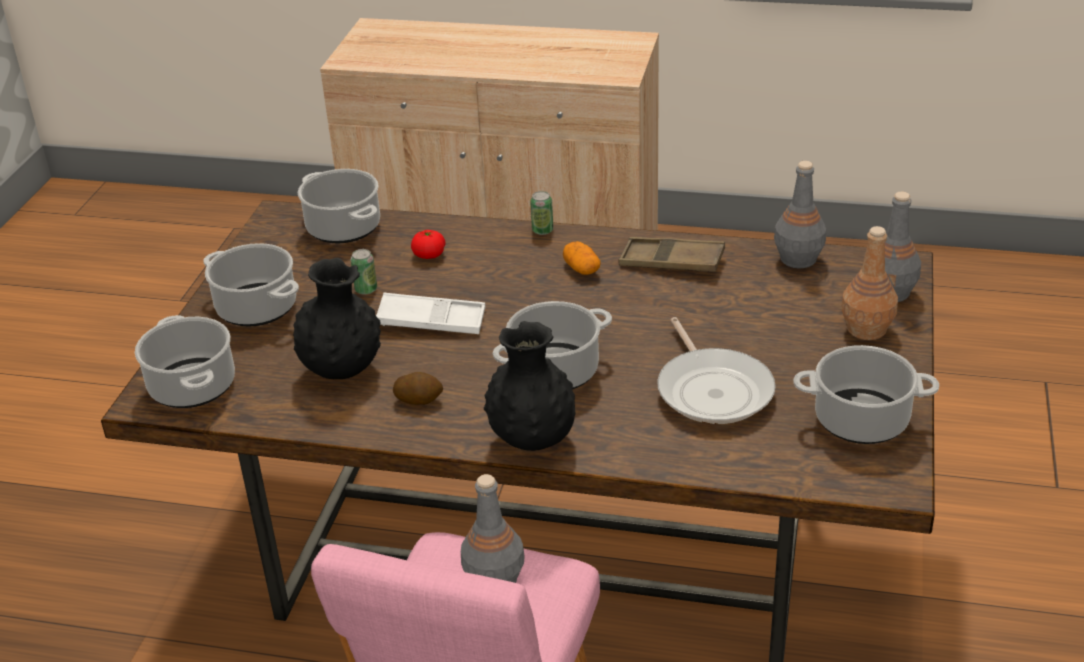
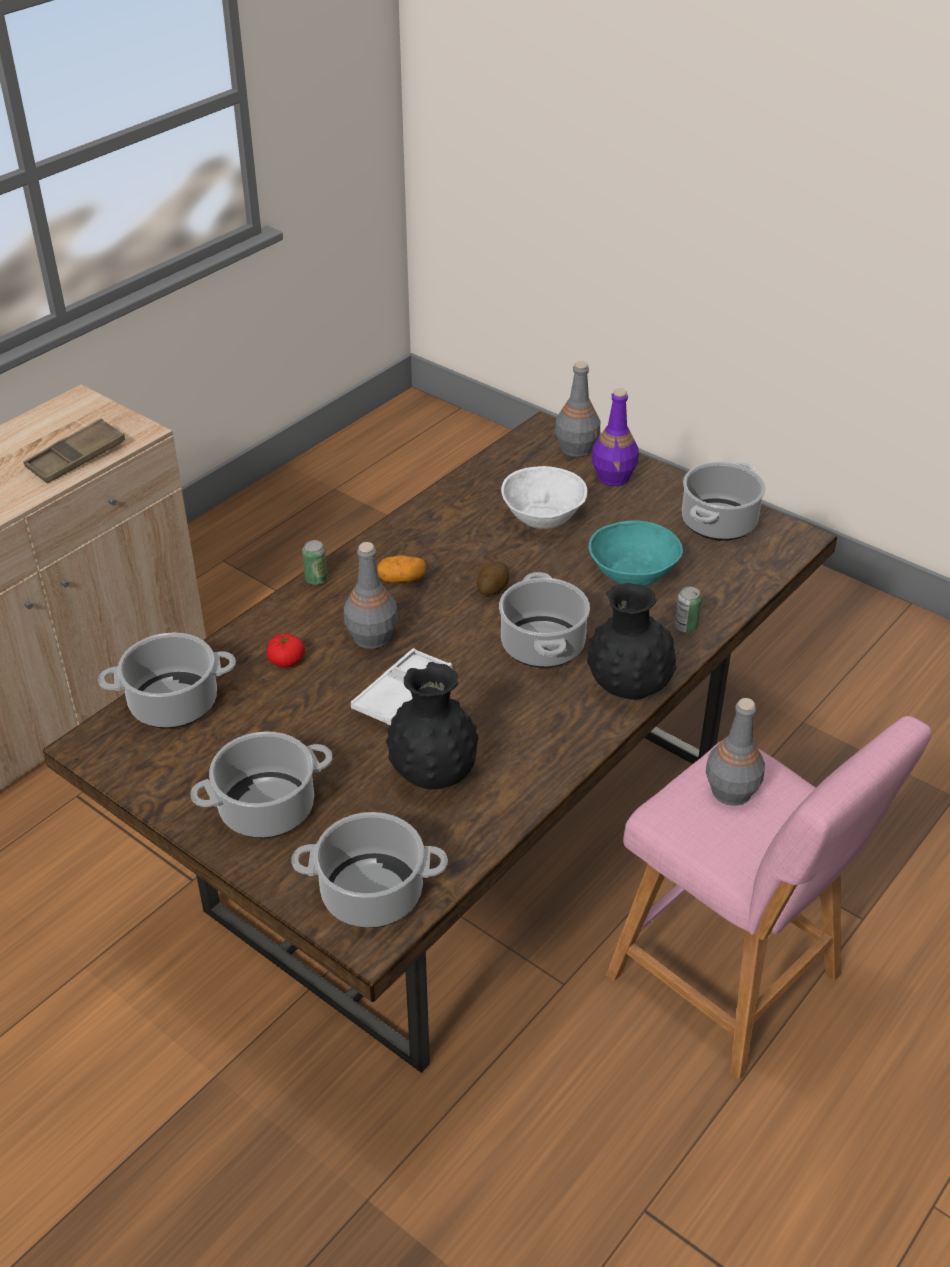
camera: 65 degrees left, 5 degrees up
(366, 289) = (308, 720): can -> can (686, 627)
(419, 399) = (521, 737): potato -> potato (492, 588)
(671, 261) = (437, 529): brown tray -> brown tray (76, 458)
(713, 390) = (632, 574): frying pan -> turquoise bowl
(750, 311) = (544, 518): none -> white bowl
(798, 258) = (493, 469): grey bottle -> grey bottle (371, 637)
(867, 329) = (614, 477): brown bottle -> purple bottle

